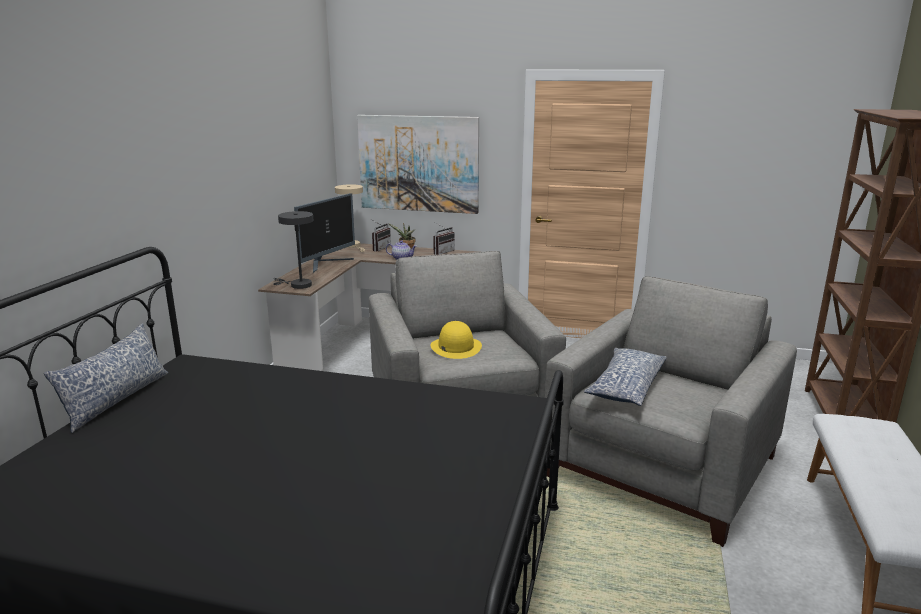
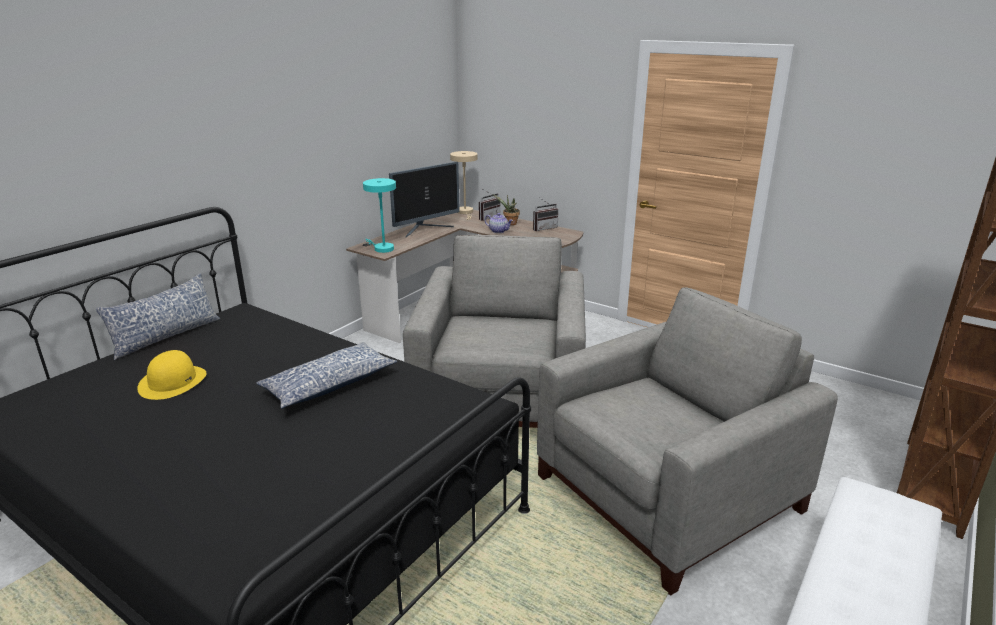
camera: 20 degrees right, 5 degrees up
(298, 285) = (381, 248): grey table lamp -> turquoise table lamp
(418, 163) = (532, 135): picture -> none
(455, 347) = (484, 332): yellow hat -> yellow hat (173, 381)
(625, 386) = (618, 404): pillow -> pillow (328, 385)

